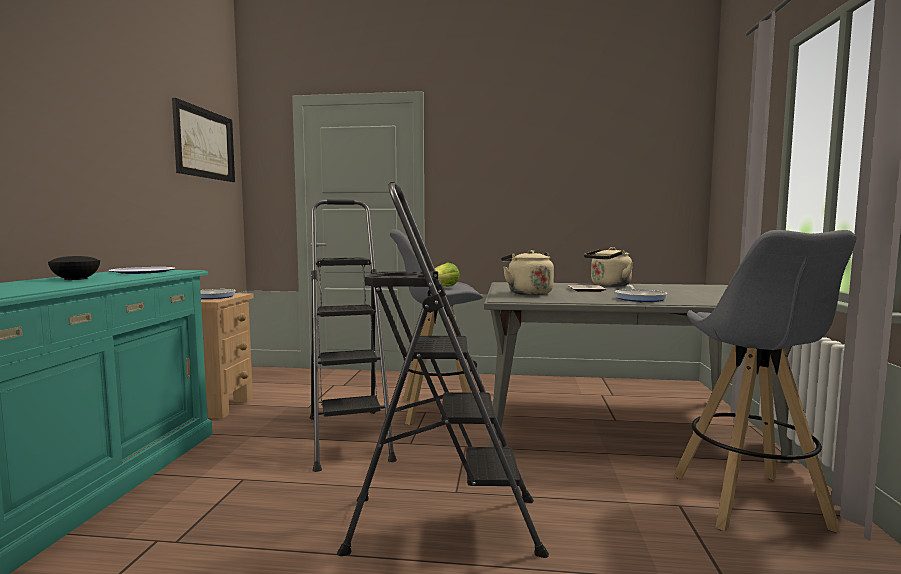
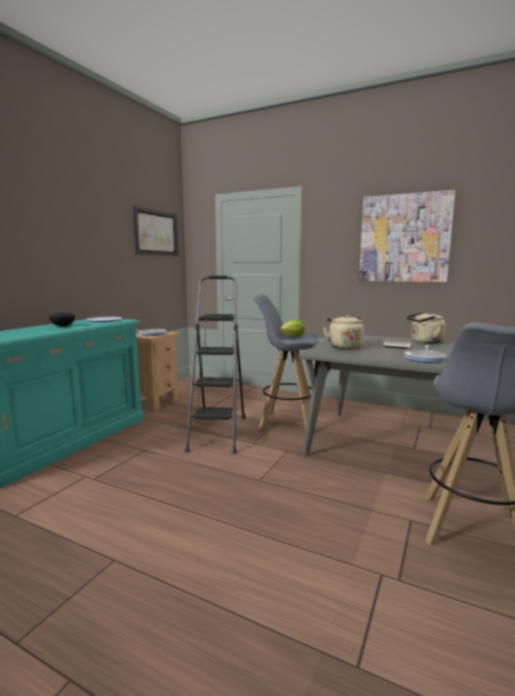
camera: 20 degrees right, 5 degrees up
(440, 524) = (235, 498): step ladder -> none
(558, 162) = (404, 238): none -> picture

